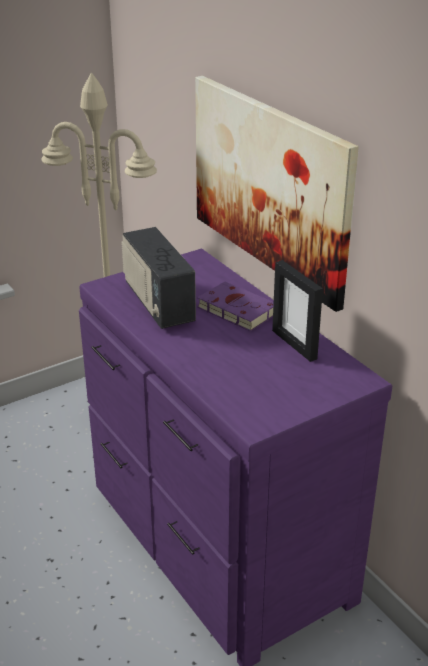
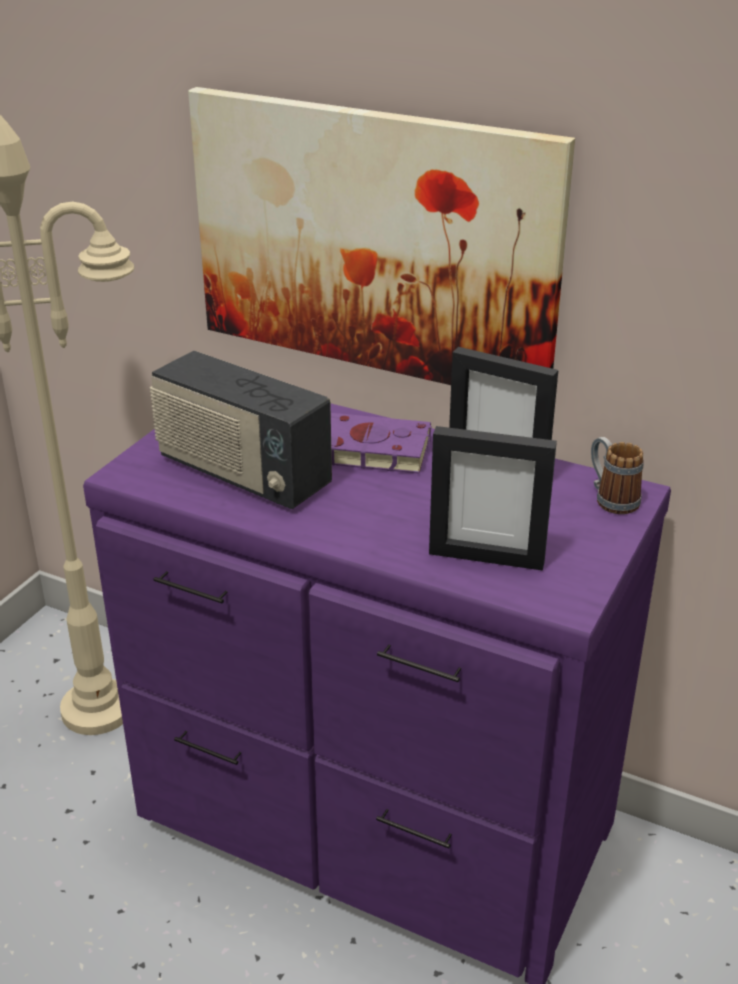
camera: 30 degrees left, 0 degrees up
(239, 386) = (486, 556): none -> picture frame
(345, 379) = (610, 498): none -> mug

